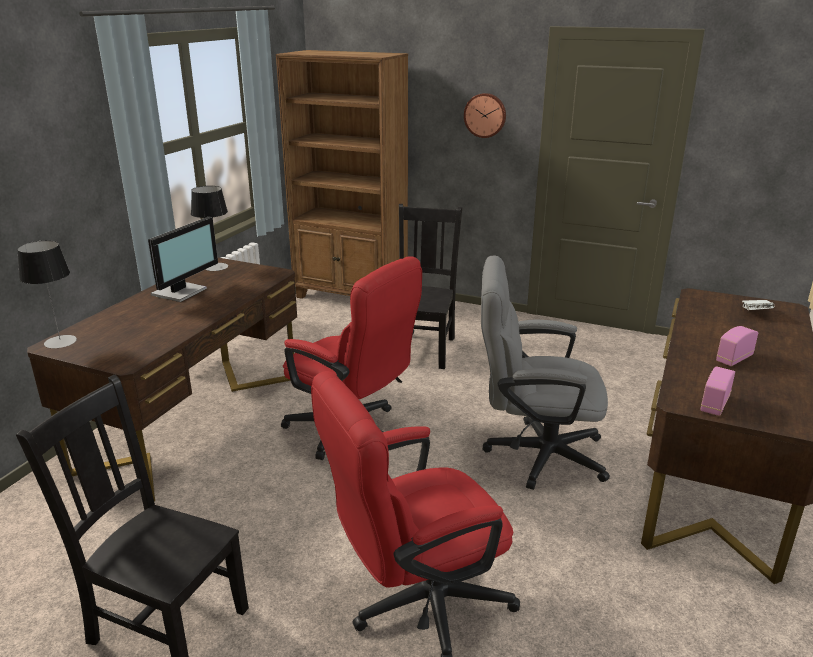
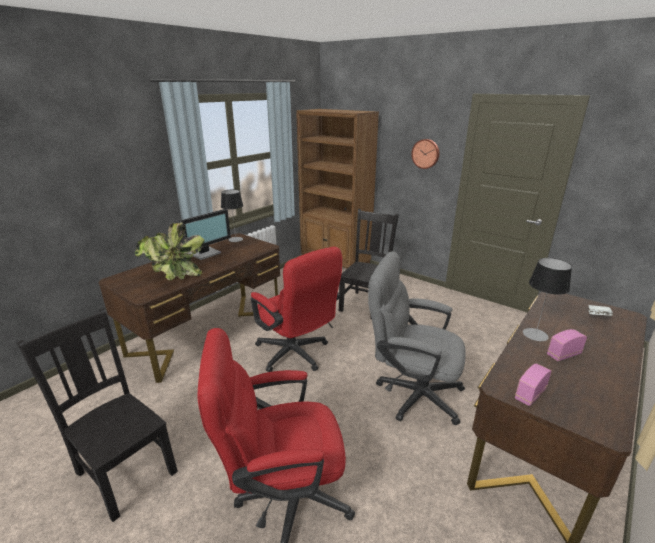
camera: 15 degrees right, 0 degrees up
(60, 342) = (119, 278): table lamp -> table lamp (535, 334)
(152, 329) = (173, 276): none -> potted plant

